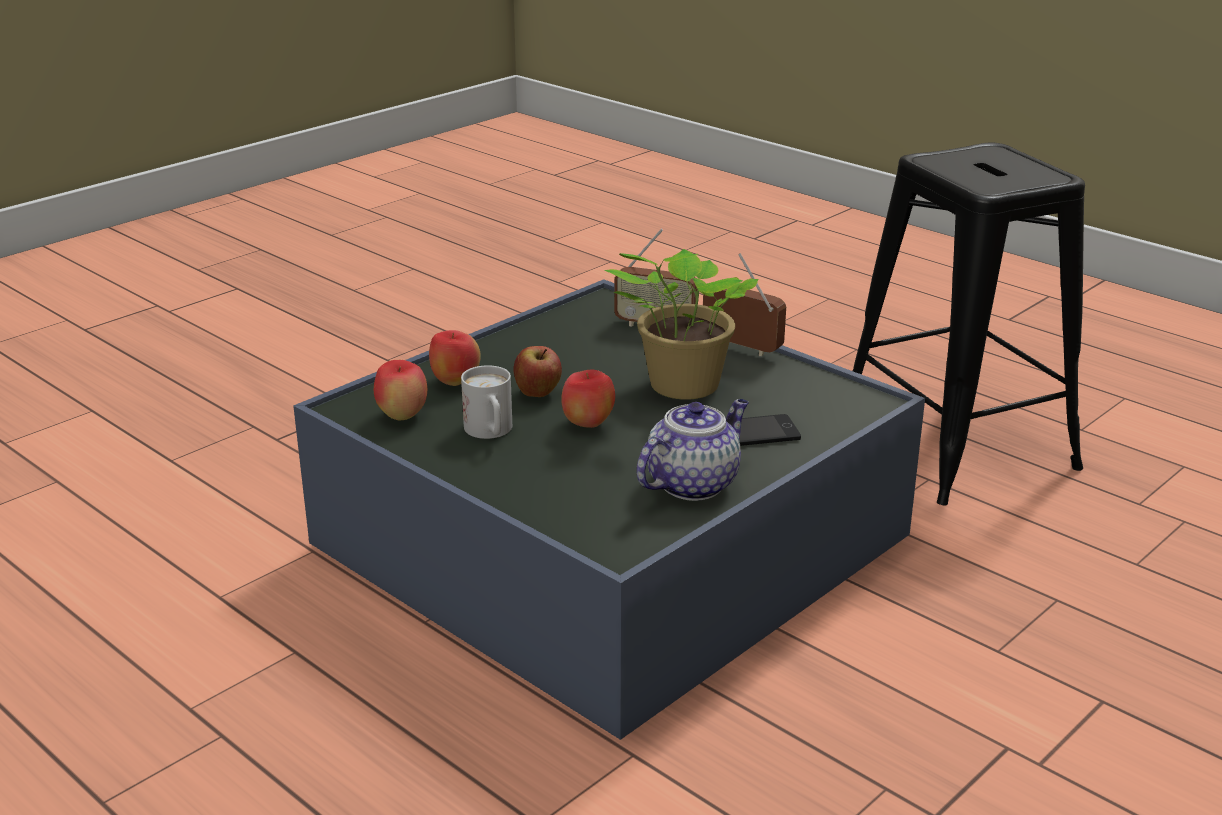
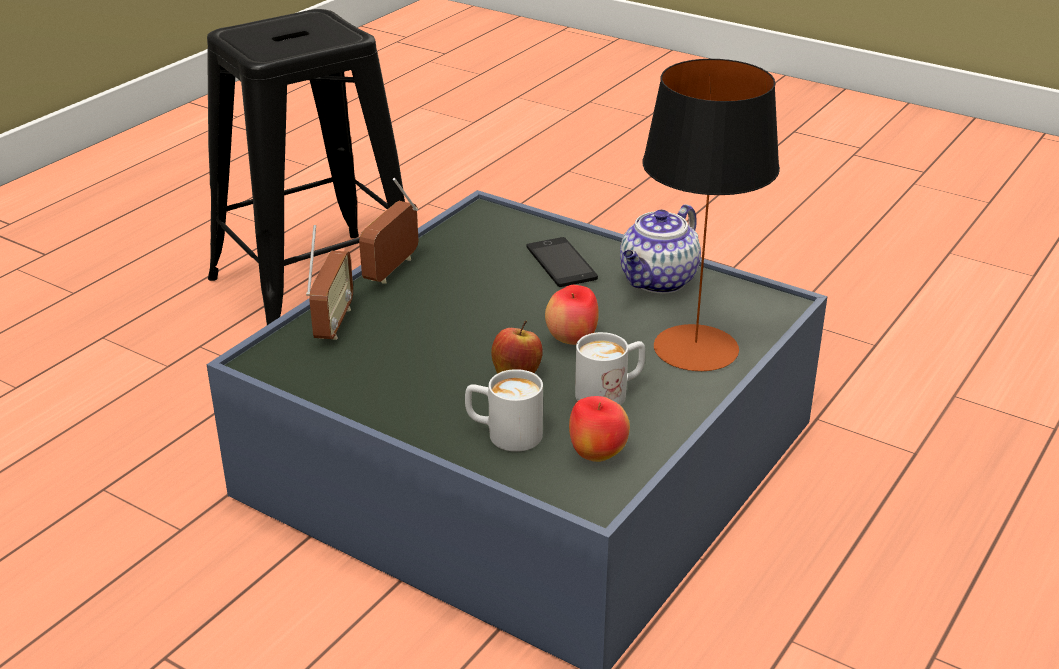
camera: 100 degrees left, 5 degrees up
(455, 382) = (503, 434): apple -> white mug
(548, 485) = (695, 348): none -> table lamp
(680, 387) = (479, 299): potted plant -> none
(693, 483) = (658, 281): teapot -> teapot turned 90 degrees counterclockwise

